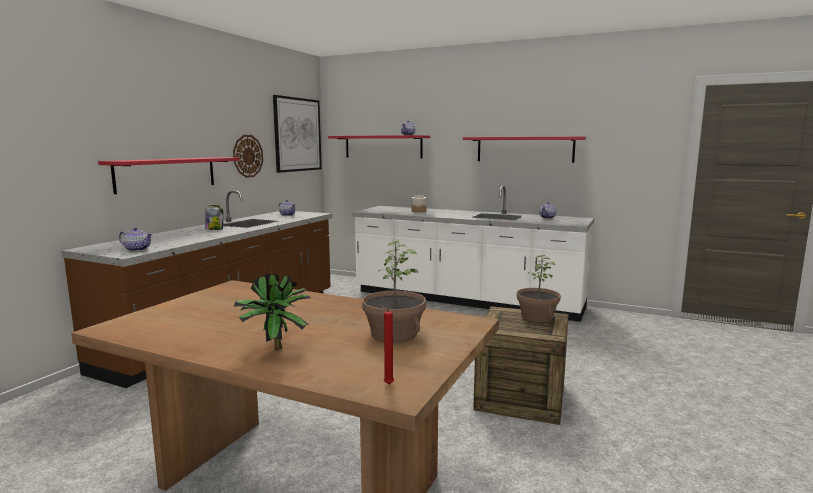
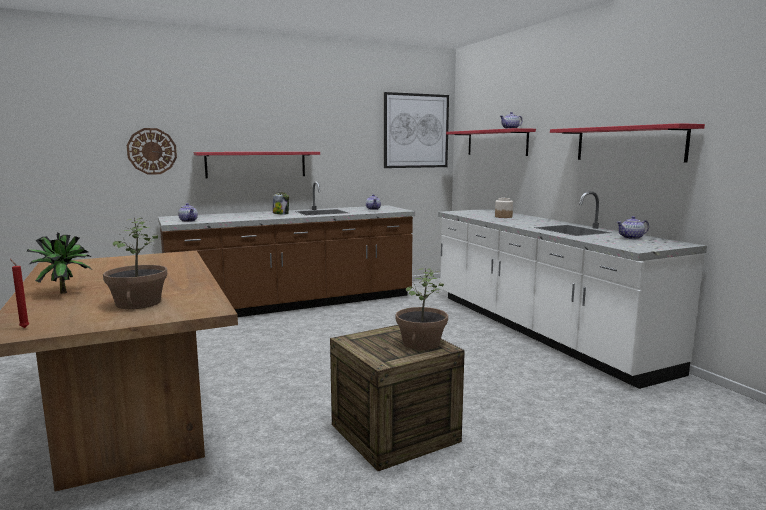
camera: 40 degrees right, 0 degrees up
(247, 156) = (347, 151): wall clock -> wall clock (152, 151)

